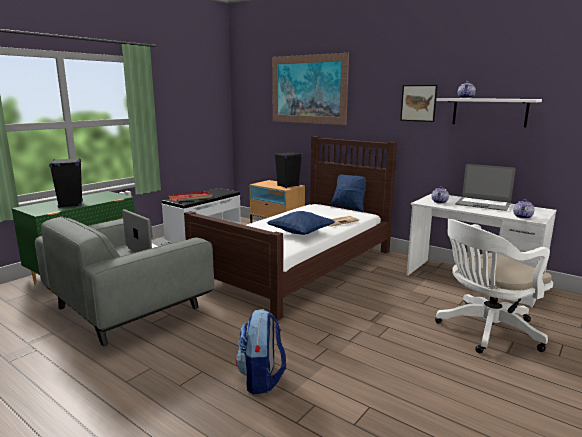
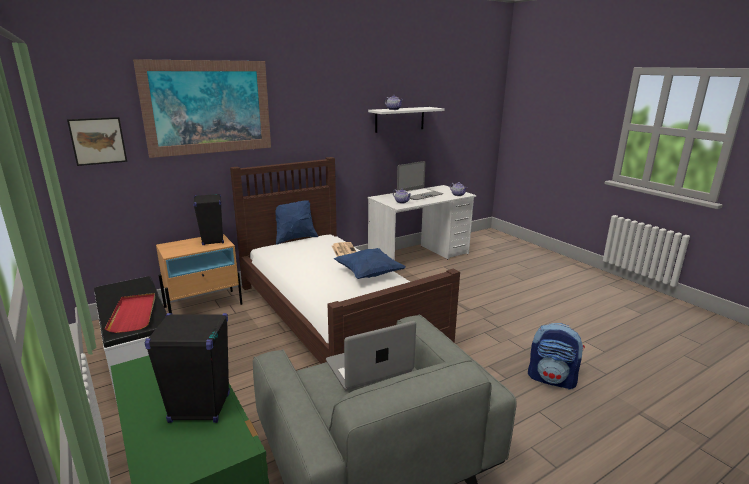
camera: 70 degrees left, 5 degrees up
(418, 103) = (345, 116): picture -> picture (98, 141)
(485, 331) = (495, 277): white office chair -> none

